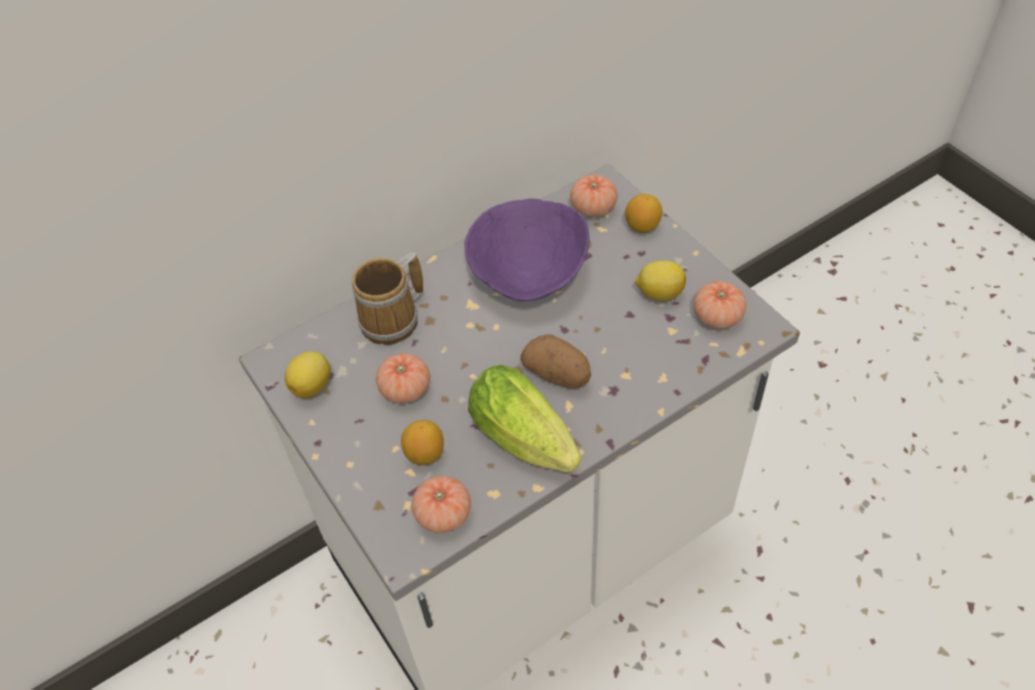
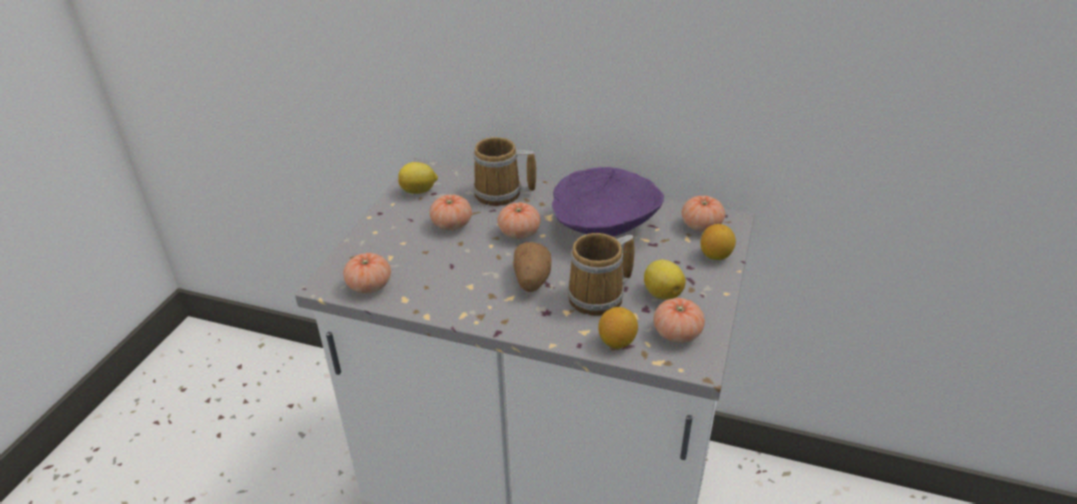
camera: 50 degrees right, 15 degrees down
(425, 454) = (409, 256): lemon -> lemon (617, 341)
(475, 342) = (519, 233): none -> tomato
(528, 441) = (461, 293): lettuce -> none
(626, 338) = (600, 296): none -> mug

